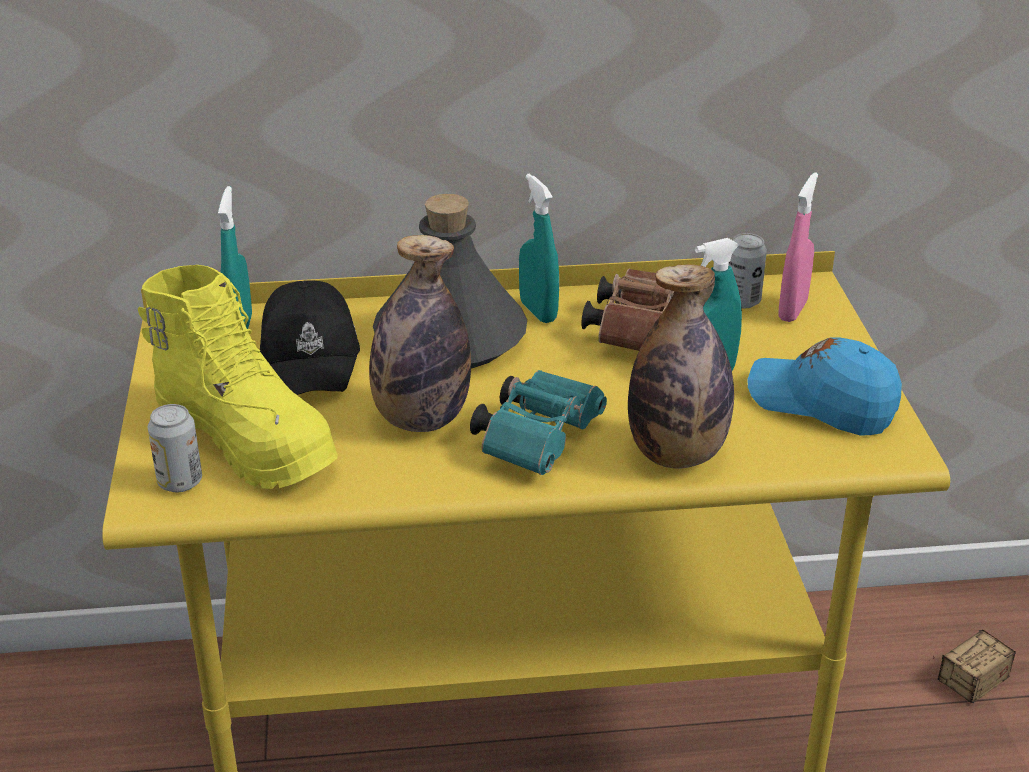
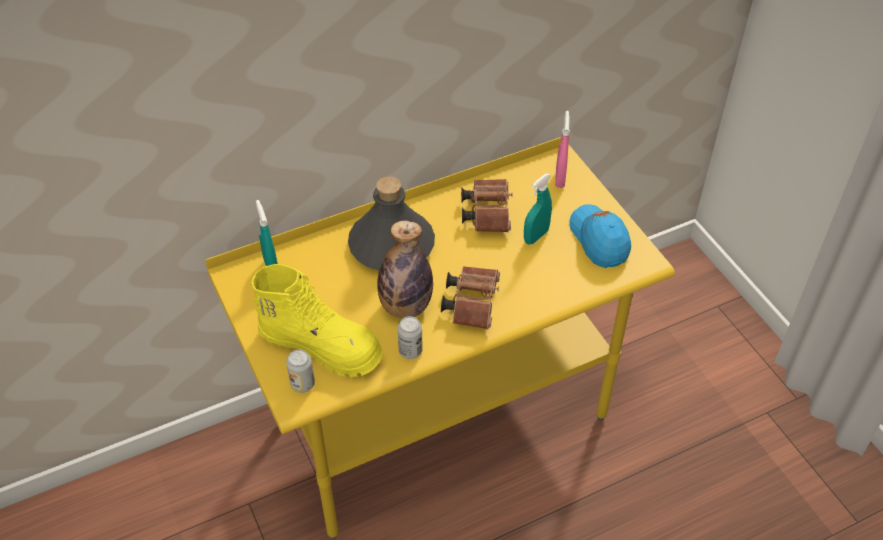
camera: 20 degrees left, 15 degrees up
(311, 356) = (323, 278): black cap -> none
(538, 311) = (429, 213): turquoise spray bottle -> none
(539, 439) = (472, 303): turquoise binoculars -> brown binoculars
(676, 454) = (543, 294): bottle -> none
(742, 301) = (531, 178): can -> can (410, 351)
(822, 403) = (599, 240): blue cap -> blue cap turned 60 degrees clockwise
(946, 698) = (645, 333): storage box -> none

